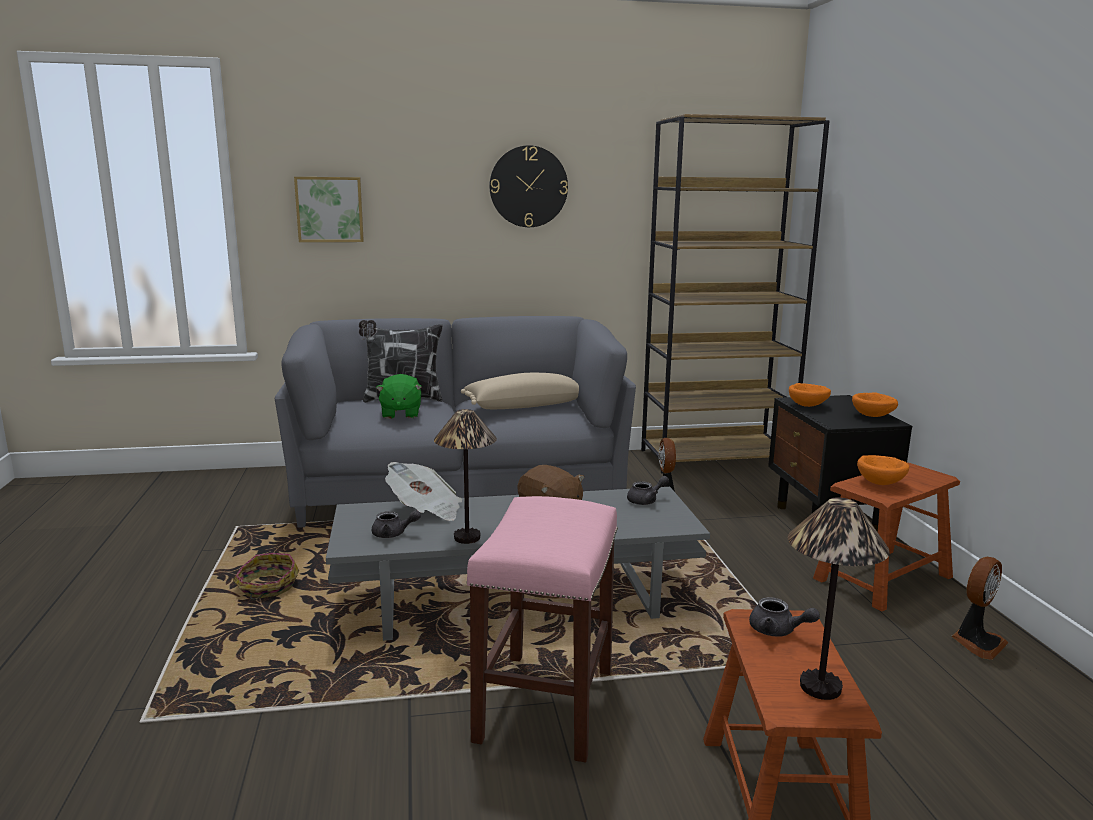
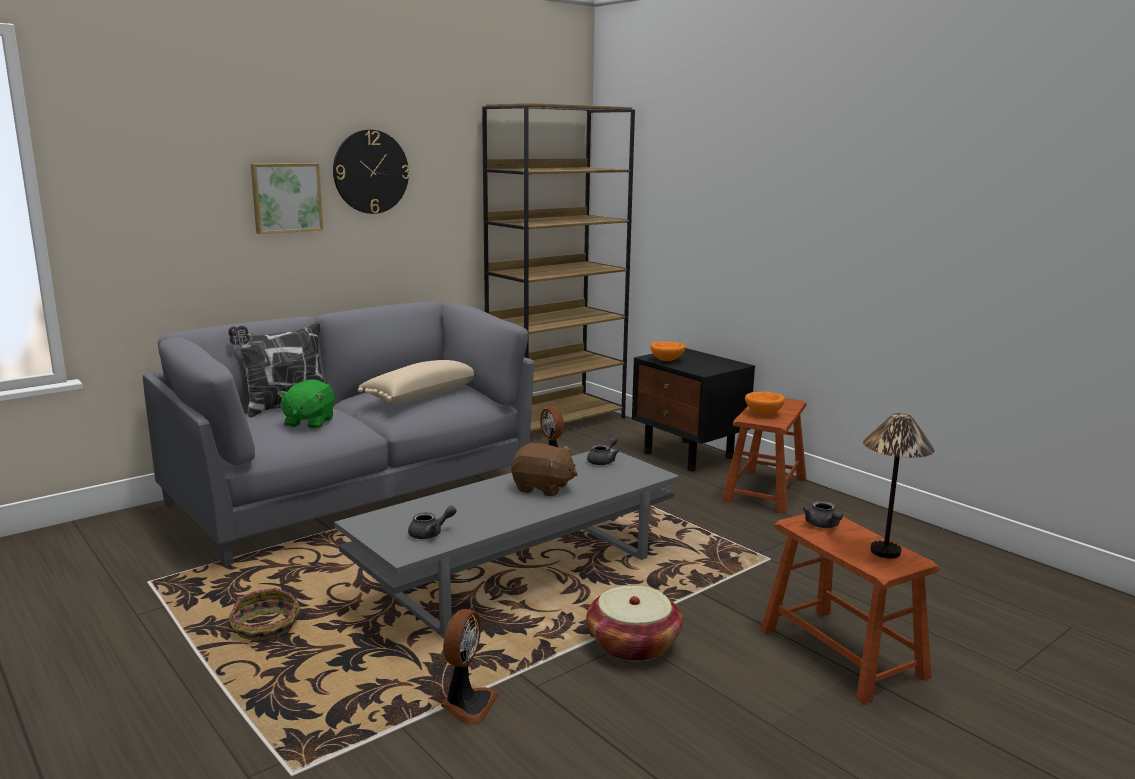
camera: 30 degrees left, 0 degrees up
(329, 209) = (161, 203): picture -> picture (286, 197)
(400, 414) = (308, 422): green plush toy -> green plush toy turned 45 degrees clockwise
(425, 510) = (430, 508): newspaper -> none
(466, 538) = (499, 522): table lamp -> none
(546, 706) = (633, 644): pink stool -> basket
(778, 631) = (823, 526): grey teapot -> grey teapot turned 75 degrees clockwise
(873, 416) = (722, 362): orange bowl -> none
(977, 642) = (857, 519): fan -> fan (467, 704)

